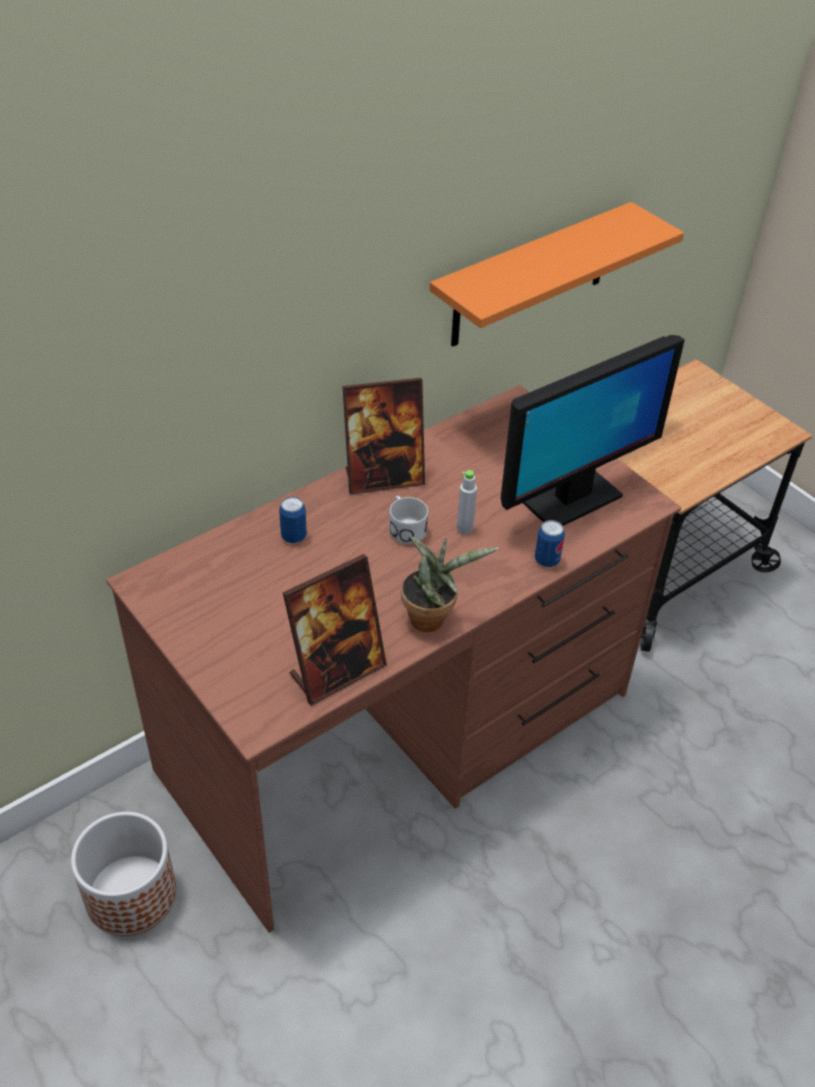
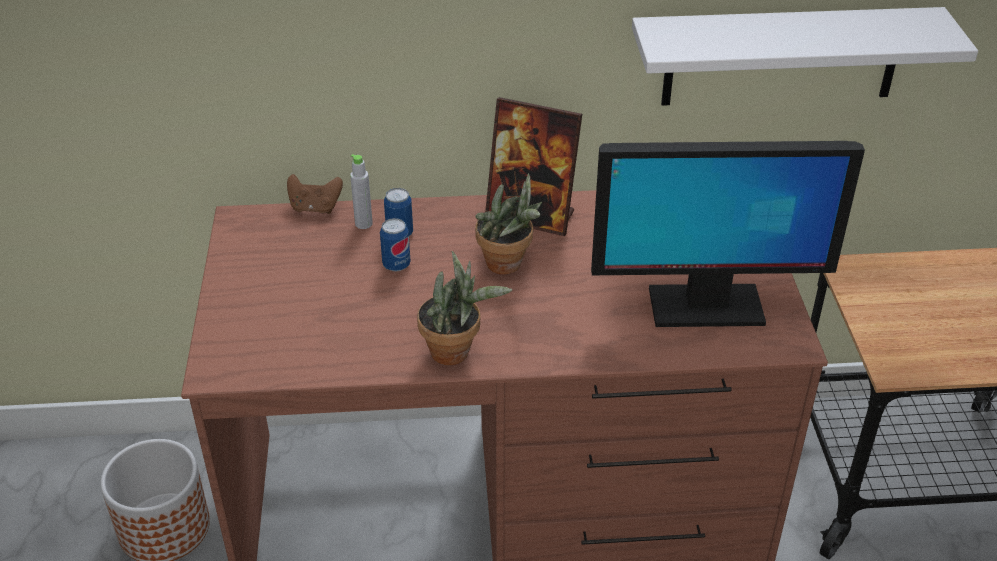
camera: 35 degrees right, 5 degrees down
(199, 543) = (315, 208): none -> brown game controller
(337, 671) = (325, 359): picture frame -> none
(405, 527) = (509, 265): white mug -> potted plant
(464, 529) = (566, 289): grey bottle -> grey bottle (363, 224)
(531, 276) = (782, 56): orange shelf -> white shelf
(547, 560) = (622, 351): can -> can (396, 265)

